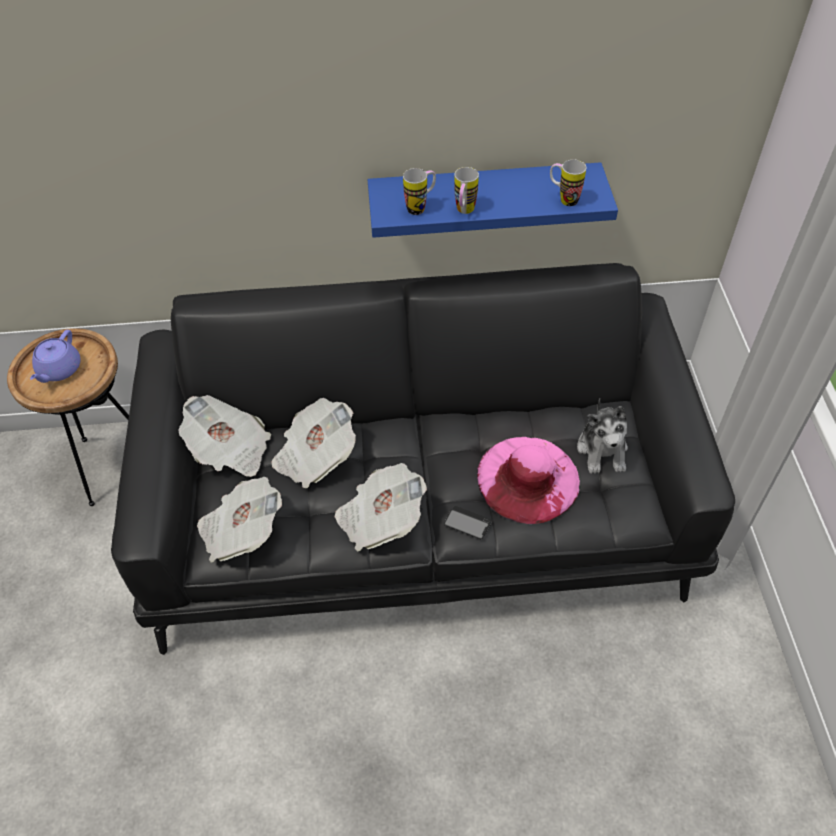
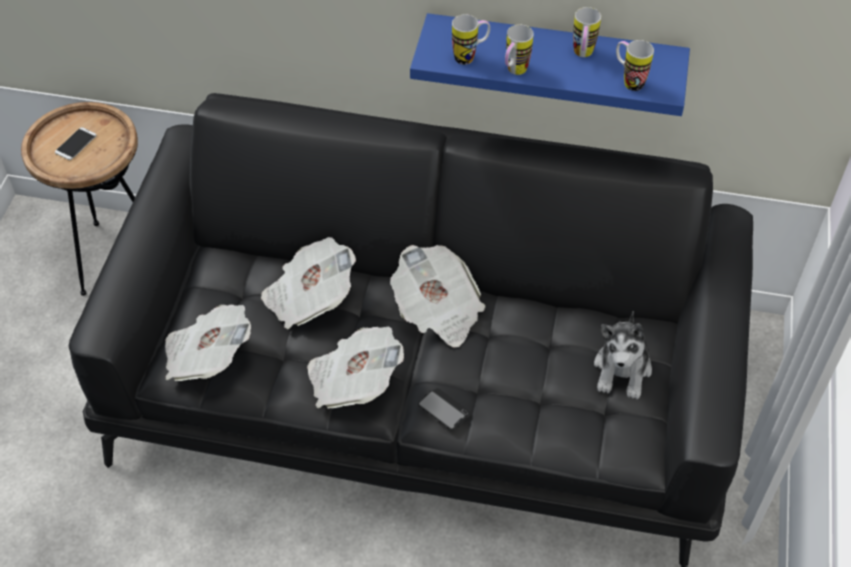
camera: 15 degrees right, 0 degrees up
(59, 370) = (76, 144): purple teapot -> phone
(230, 448) = (225, 268): newspaper -> newspaper (438, 310)
(516, 186) = (582, 55): none -> mug
(527, 479) = (526, 379): pink hat -> none

